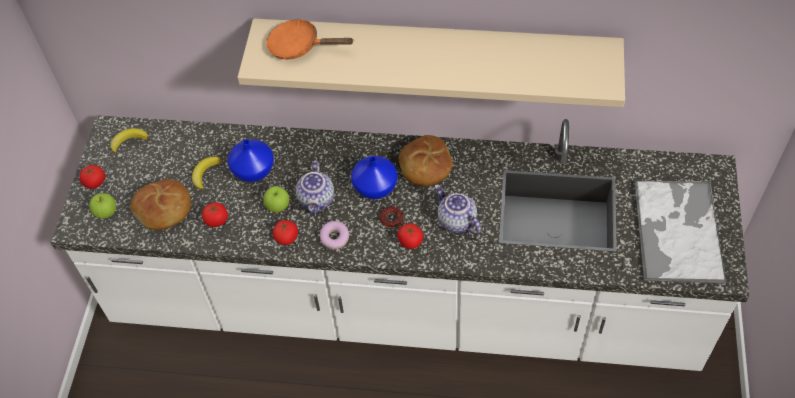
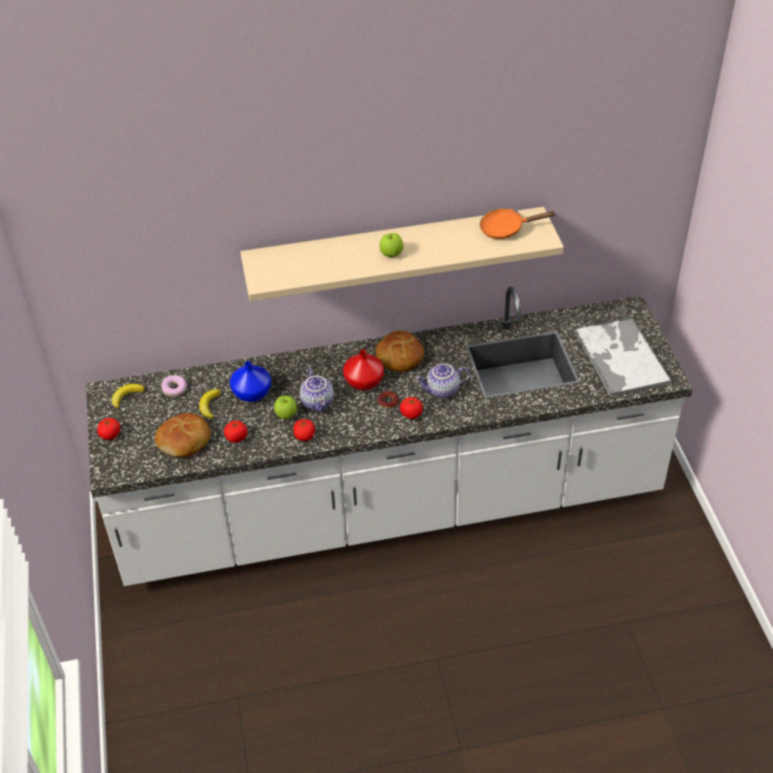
camera: 20 degrees left, 10 degrees down
(106, 212) = (132, 455): apple -> apple (391, 254)
(299, 46) = (290, 262): orange frying pan -> orange frying pan (506, 229)
(334, 238) = (346, 426): donut -> donut (174, 389)
(376, 187) = (365, 382): blue vase -> red vase
(455, 221) = (442, 391): teapot -> teapot turned 45 degrees counterclockwise

